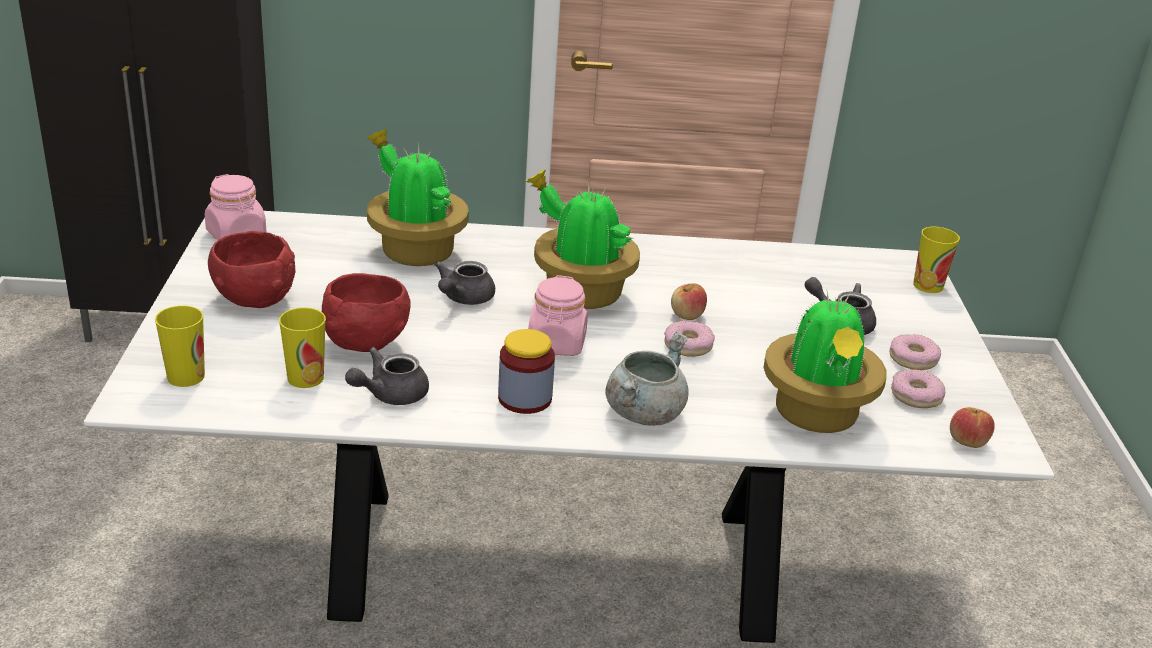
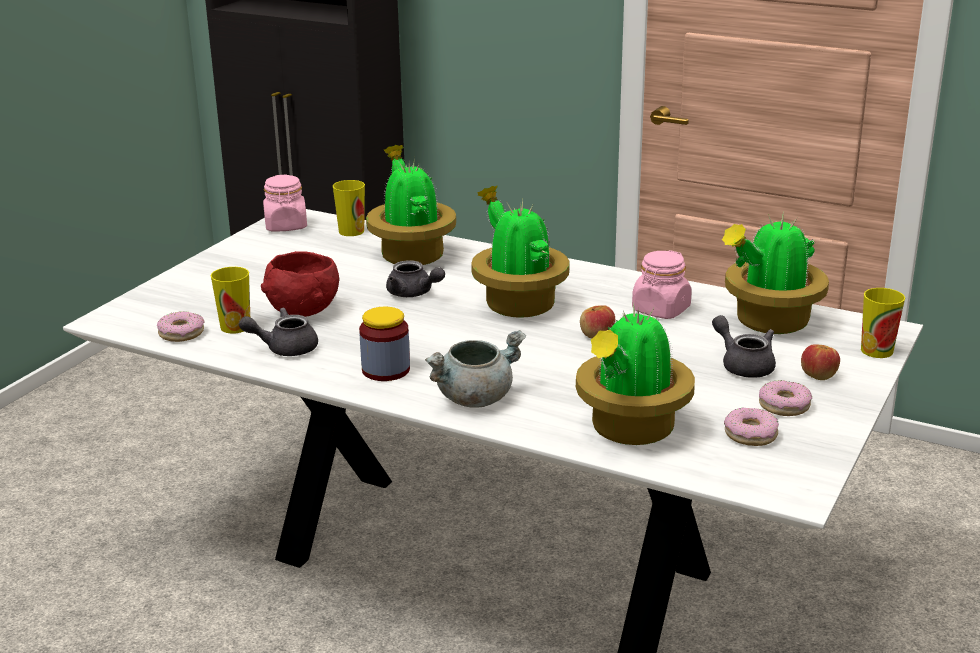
camera: 30 degrees right, 5 degrees down
(186, 376) = (154, 311): cup -> cup (351, 231)
(254, 300) = (253, 270): red bowl -> none
(463, 298) = (413, 294): grey teapot -> grey teapot turned 105 degrees counterclockwise
(556, 343) = (456, 337): pink jar -> pink jar (661, 310)
(688, 345) = (570, 358): donut -> donut (181, 333)
(818, 272) = (769, 322): none -> potted plant
(967, 441) = (761, 479): apple -> apple (818, 375)

